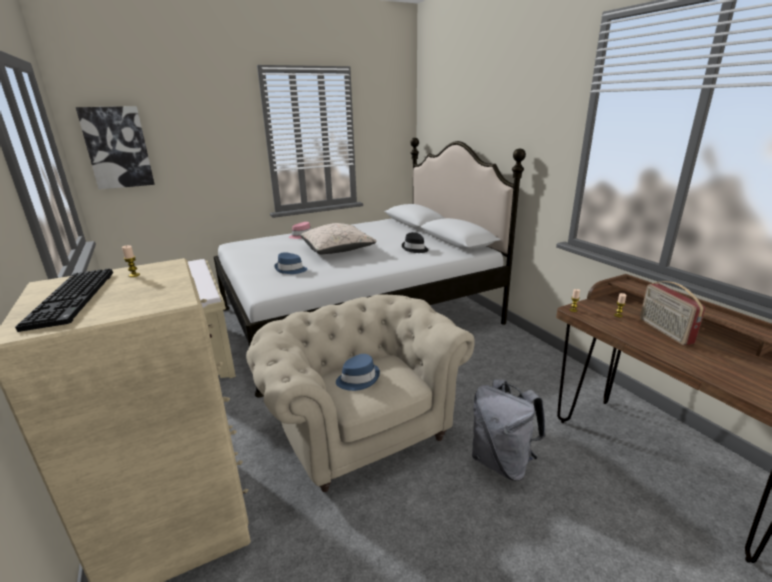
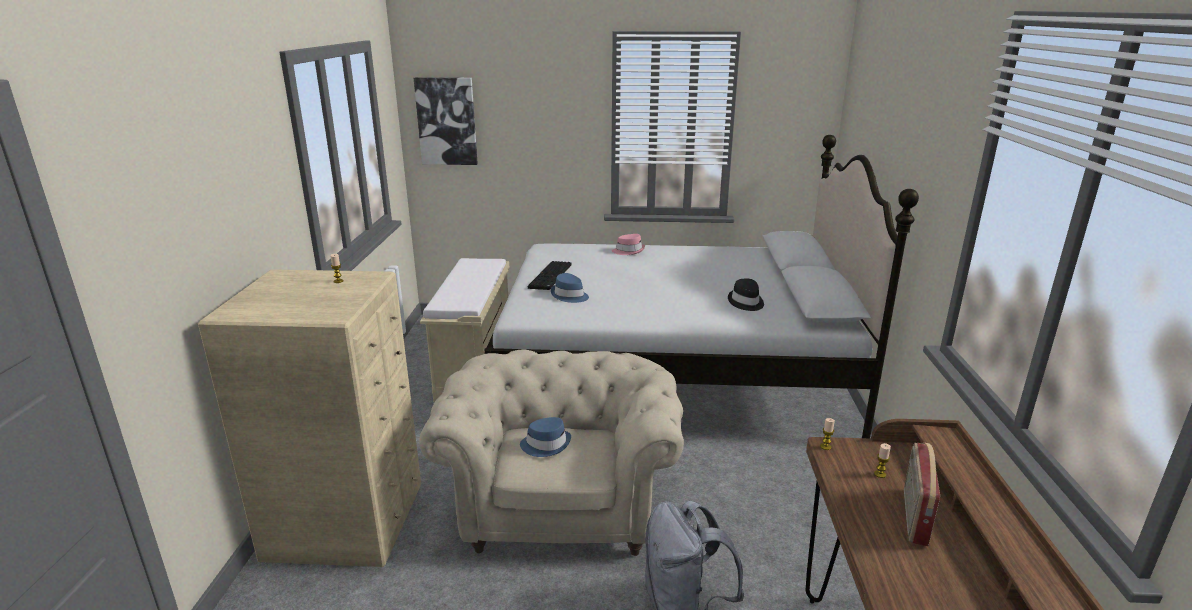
camera: 30 degrees right, 0 degrees up
(74, 299) = (279, 294): keyboard -> keyboard (551, 277)
(338, 250) = (648, 281): beige pillow -> none

